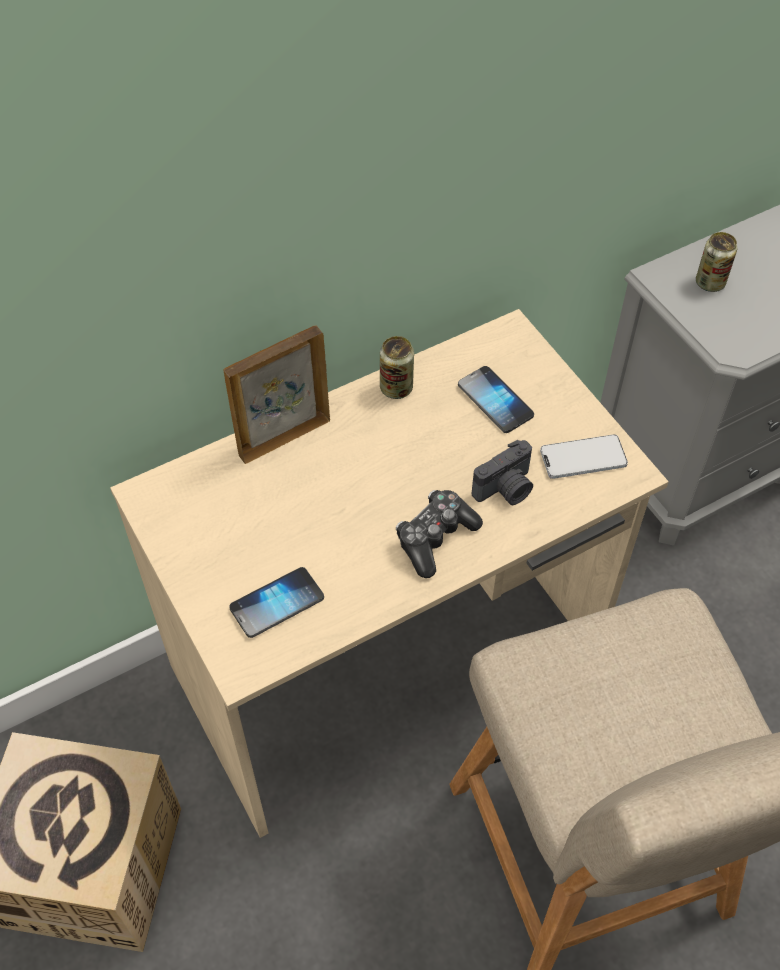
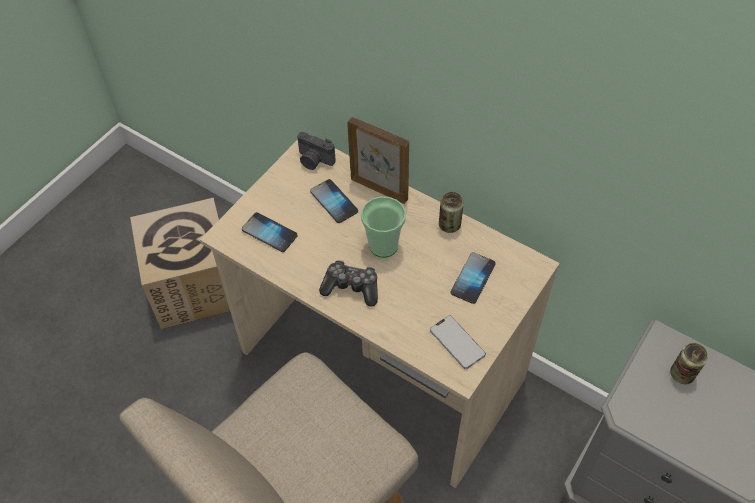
camera: 65 degrees right, 0 degrees up
(271, 500) = (334, 202): none -> phone
(386, 473) = (383, 245): none -> cup
(506, 489) = (407, 310): camera -> camera (314, 160)

